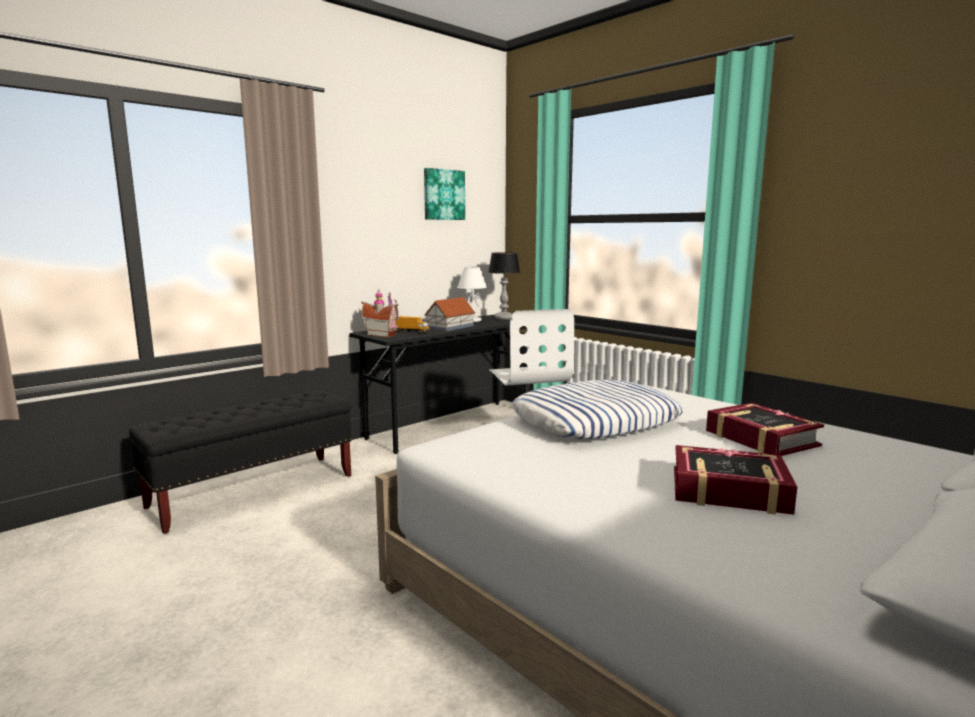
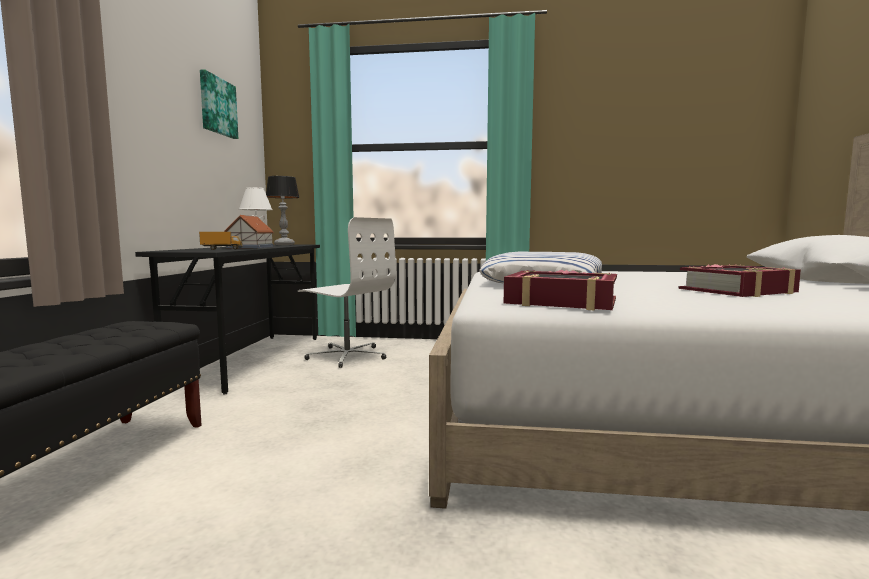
camera: 40 degrees left, 5 degrees down
(382, 334) = (189, 250): toy house -> none
(760, 438) = (652, 277): book -> book (561, 302)

